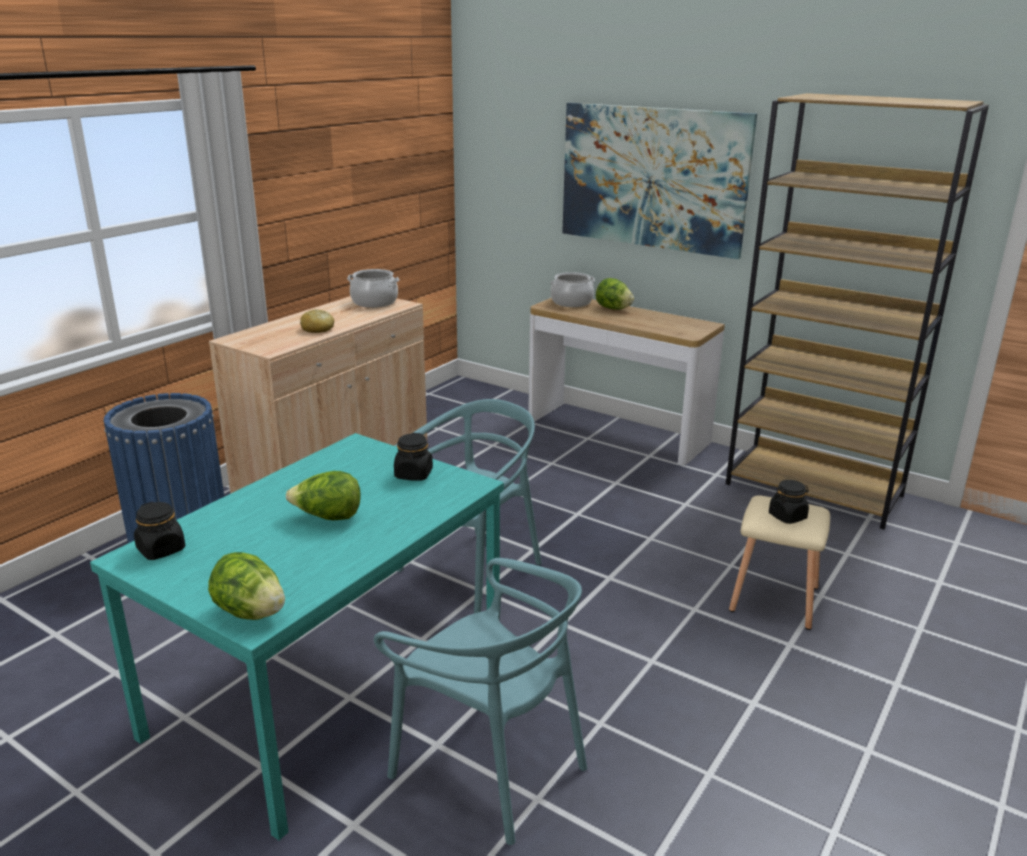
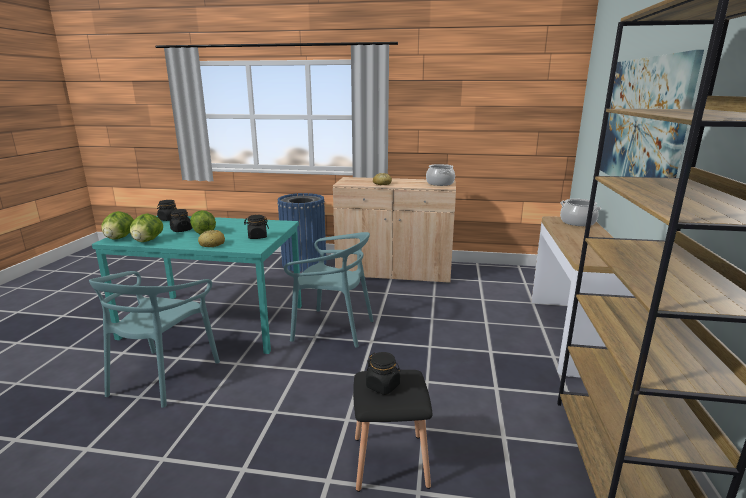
camera: 65 degrees right, 5 degrees down
(277, 539) = (181, 230): none -> black jar
(413, 515) = (212, 244): none -> bread
(613, 309) = (592, 233): lettuce -> lettuce (147, 241)
(775, 600) = (389, 462): beige stool -> black stool

